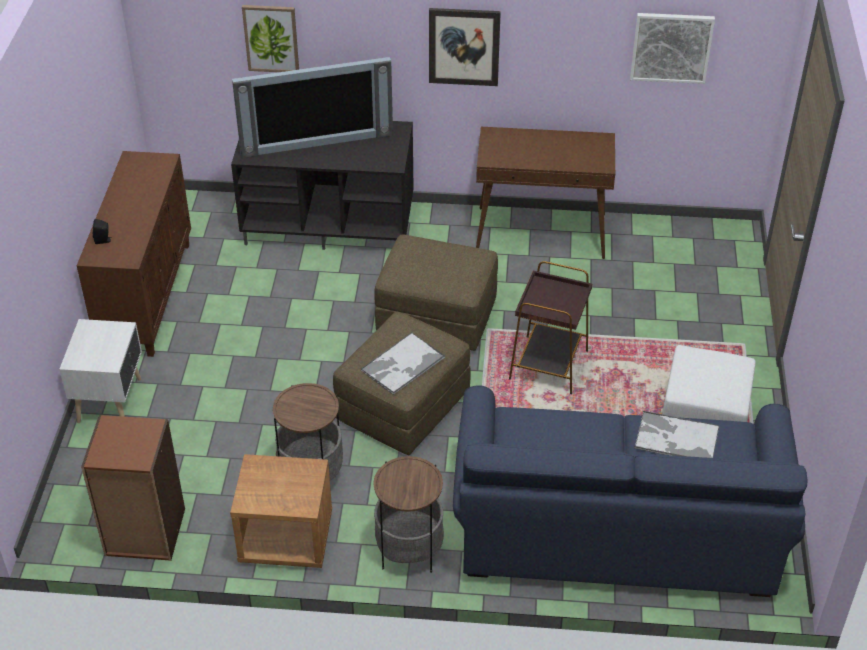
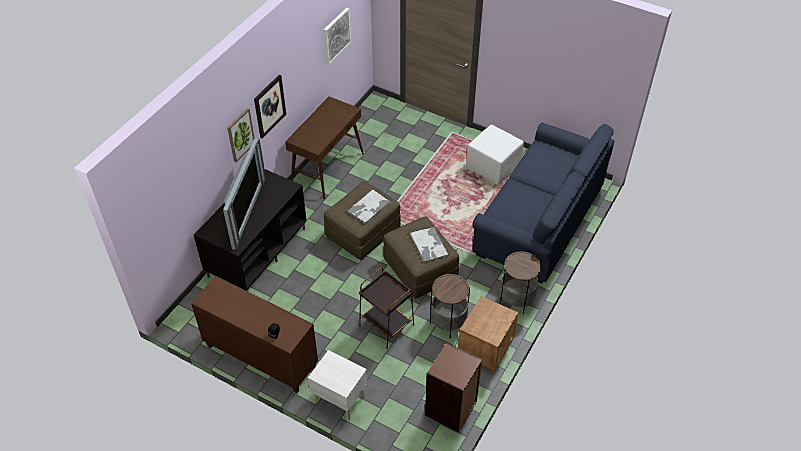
camera: 65 degrees left, 5 degrees up
(271, 38) = (195, 180): picture -> picture (240, 134)
(548, 365) = (424, 204): brown side table -> brown side table (386, 326)
(676, 438) = (536, 165): tray -> tray (368, 207)

